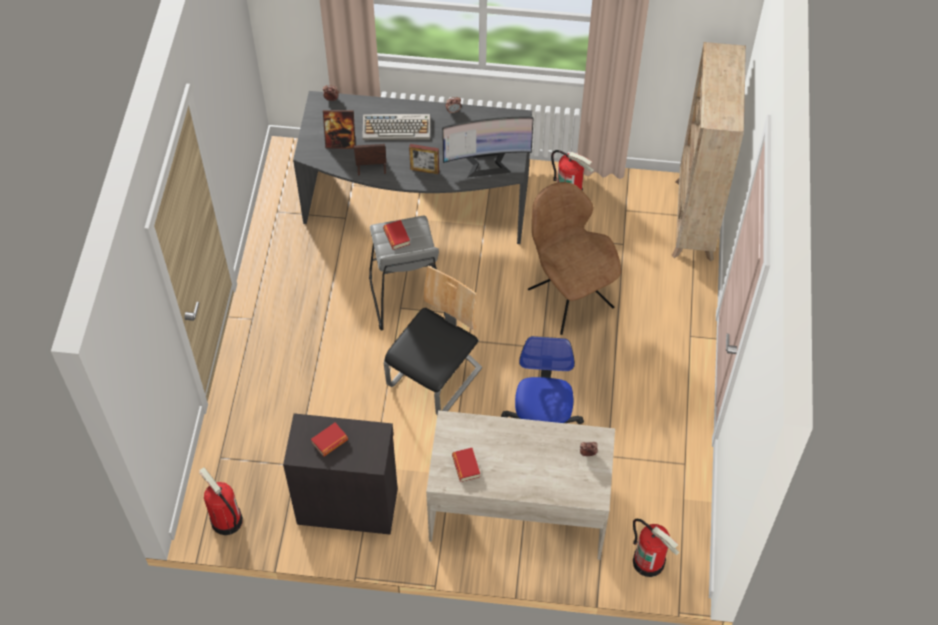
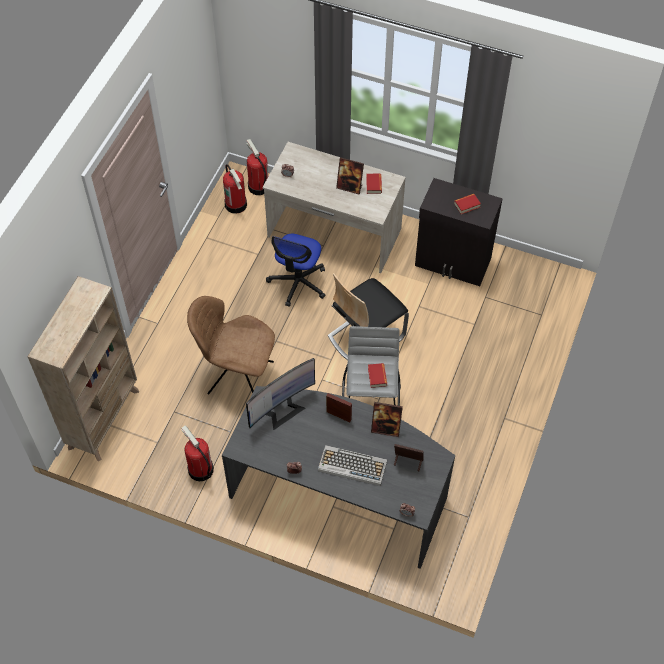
camera: 165 degrees left, 0 degrees up
(226, 520) = (541, 271): fire extinguisher -> fire extinguisher (236, 204)
(487, 163) = (281, 409): monitor -> monitor turned 135 degrees clockwise
(498, 456) = (349, 187): none -> picture frame
(569, 296) = (238, 377): brown chair -> brown chair turned 120 degrees clockwise

